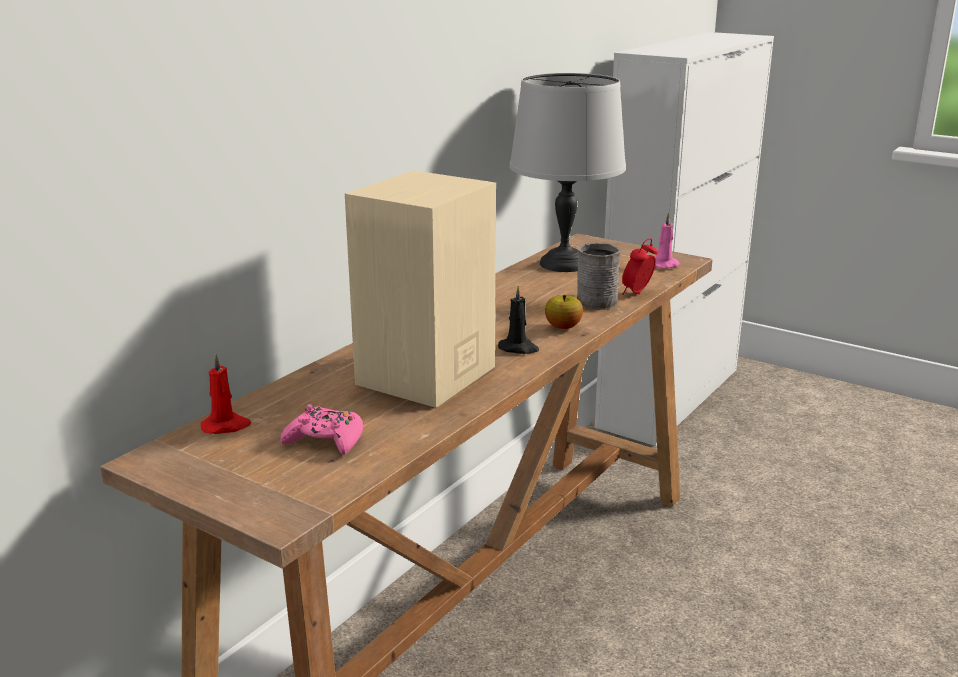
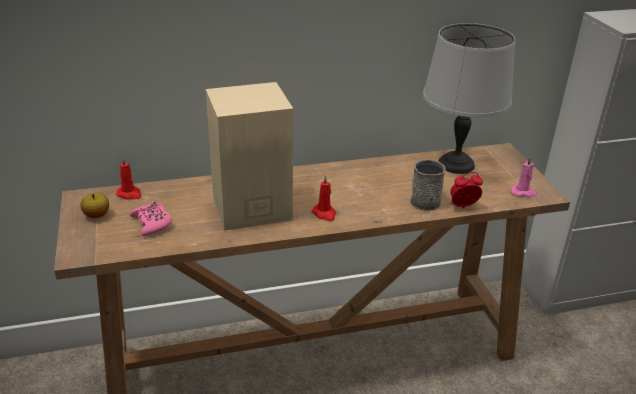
camera: 40 degrees right, 10 degrees up
(519, 348) = (324, 214): black candle -> red candle
(563, 327) = (373, 211): apple -> apple (96, 215)

